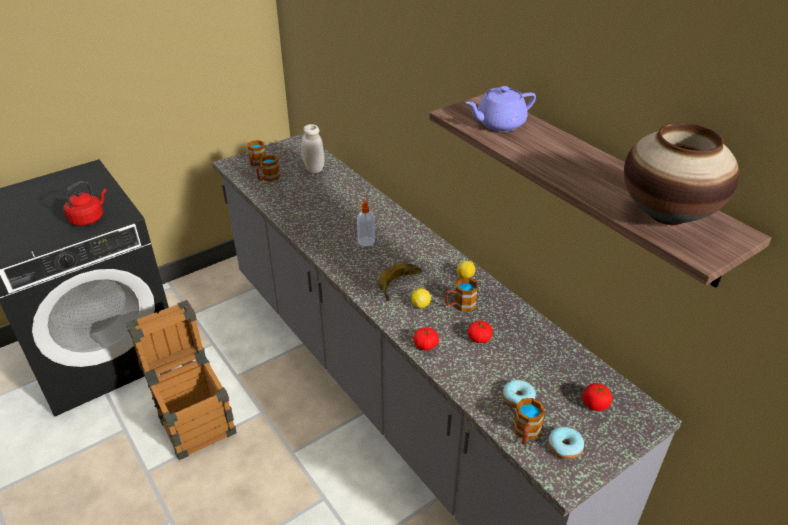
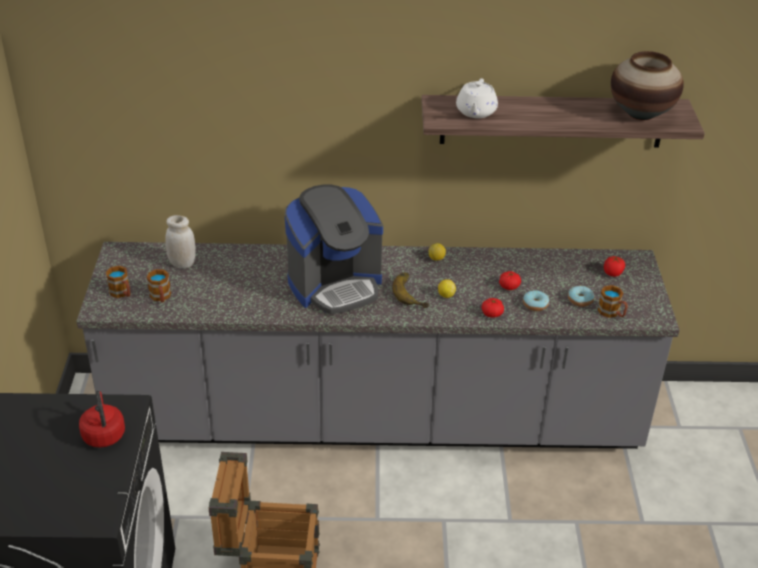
camera: 55 degrees left, 0 degrees up
(366, 242) = (335, 285): soap dispenser -> coffee machine
(460, 305) = (466, 277): mug -> none
(499, 124) = (475, 112): purple teapot -> white teapot
(564, 447) = (635, 304): donut -> donut (535, 304)

